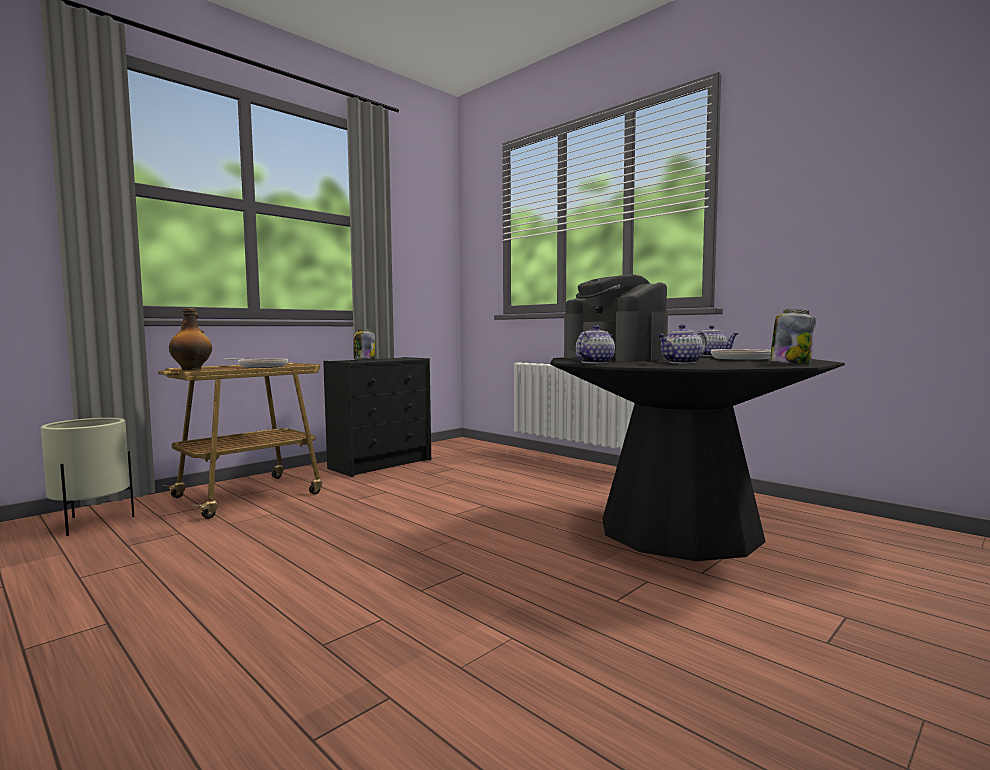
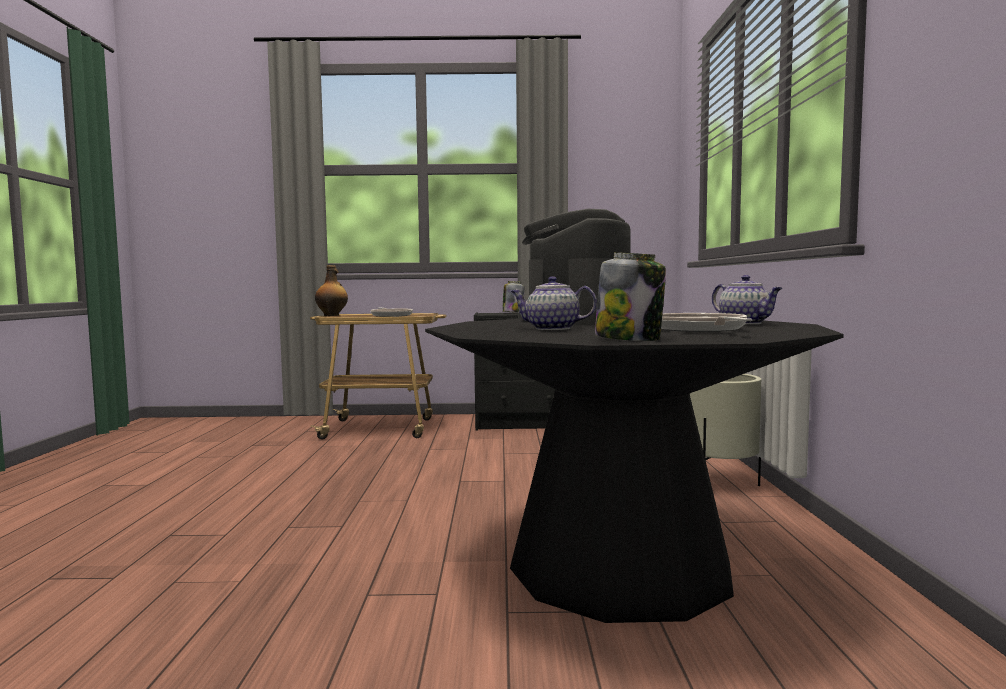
camera: 45 degrees right, 0 degrees up
(92, 523) = (272, 427): beige planter -> beige planter (719, 483)
(595, 363) = (479, 324): teapot -> none

